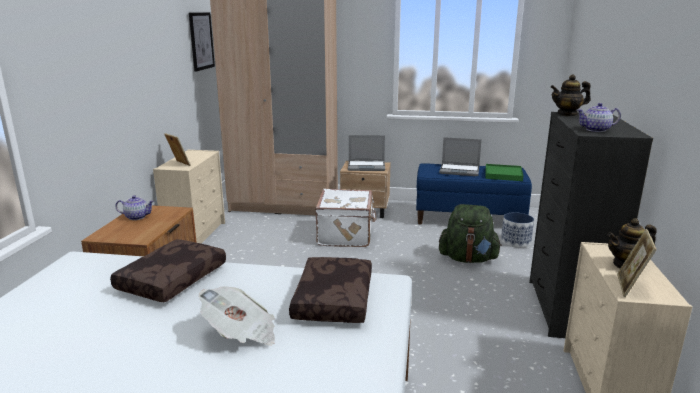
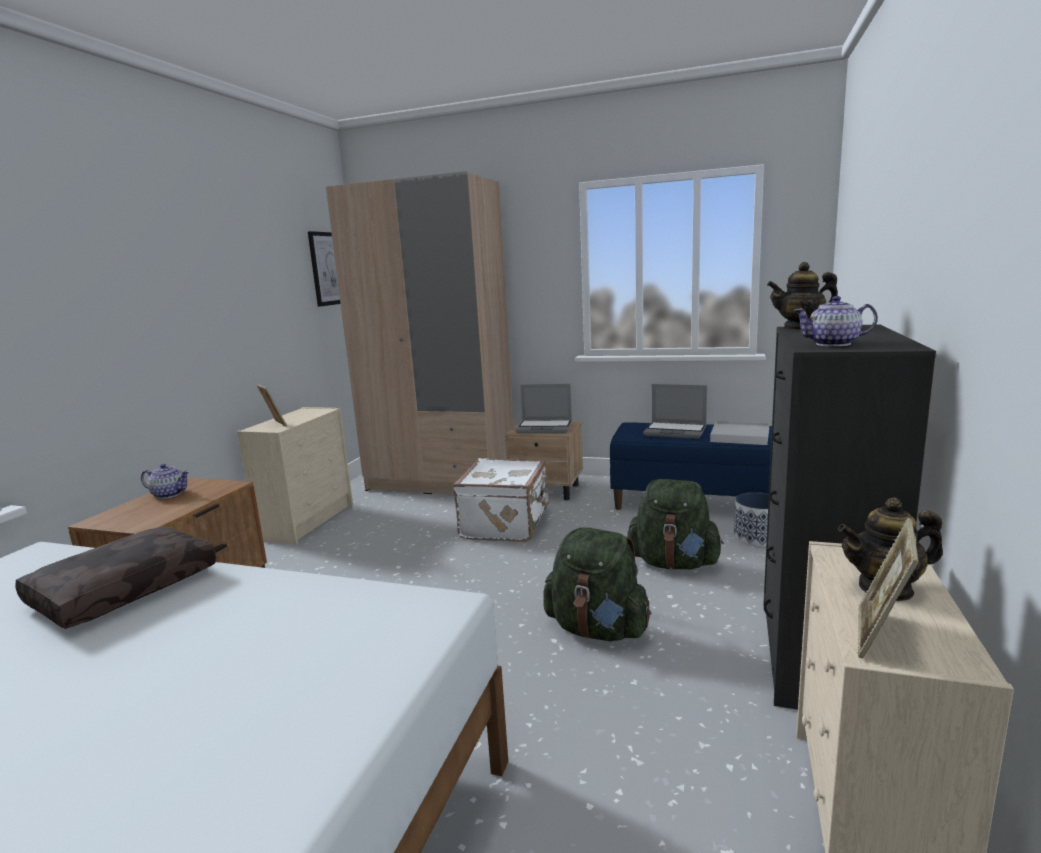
camera: 10 degrees right, 5 degrees down
(241, 333) = (136, 693): newspaper -> none
(332, 299) = (331, 634): brown pillow -> none
(434, 300) = (597, 629): none -> green backpack
(503, 174) = (740, 436): green tray -> white tray

